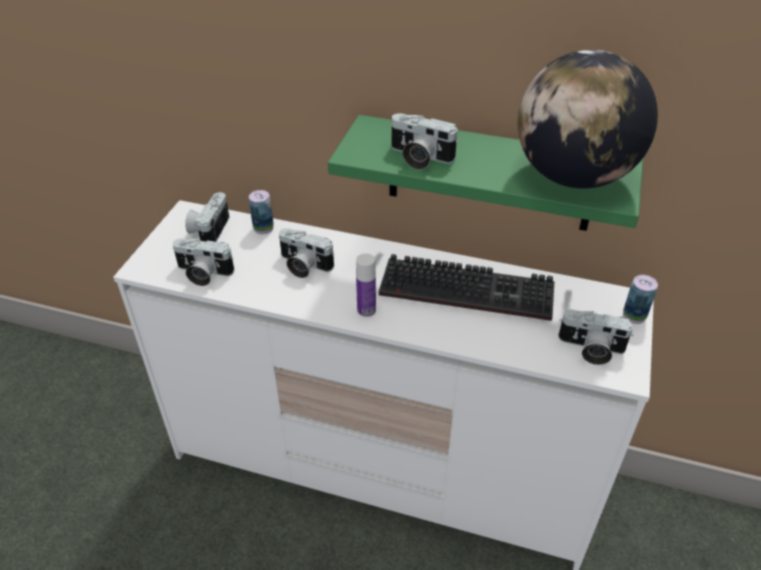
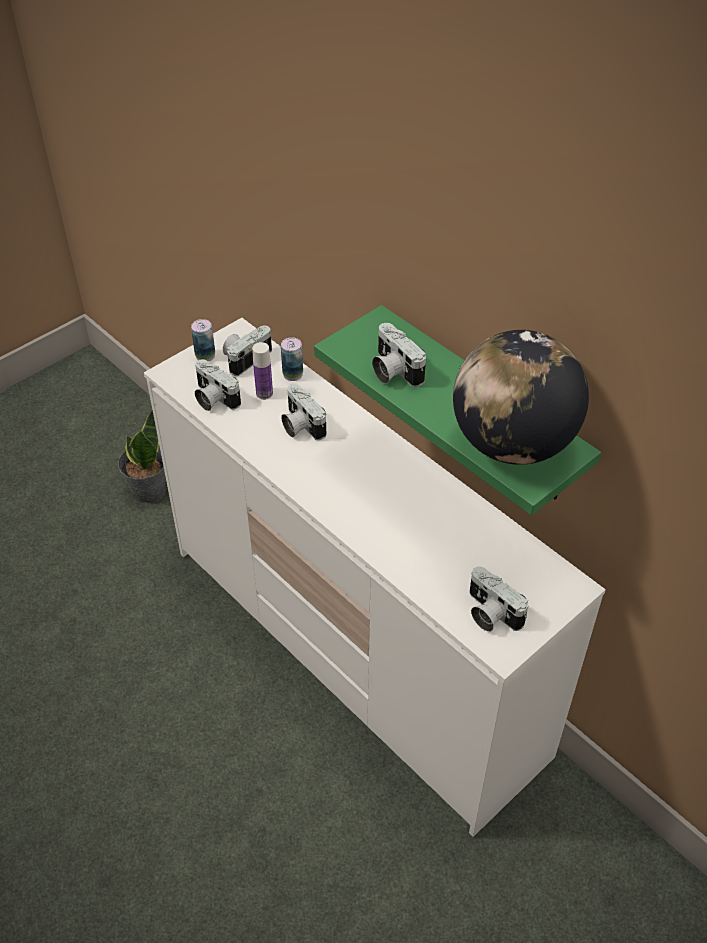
camera: 30 degrees right, 5 degrees up
(109, 416) = (148, 490): none -> potted plant
(366, 310) = (322, 490): bottle -> bottle (264, 393)
(470, 288) = (429, 509): keyboard -> none
(634, 316) = (562, 602): can -> can (205, 356)

